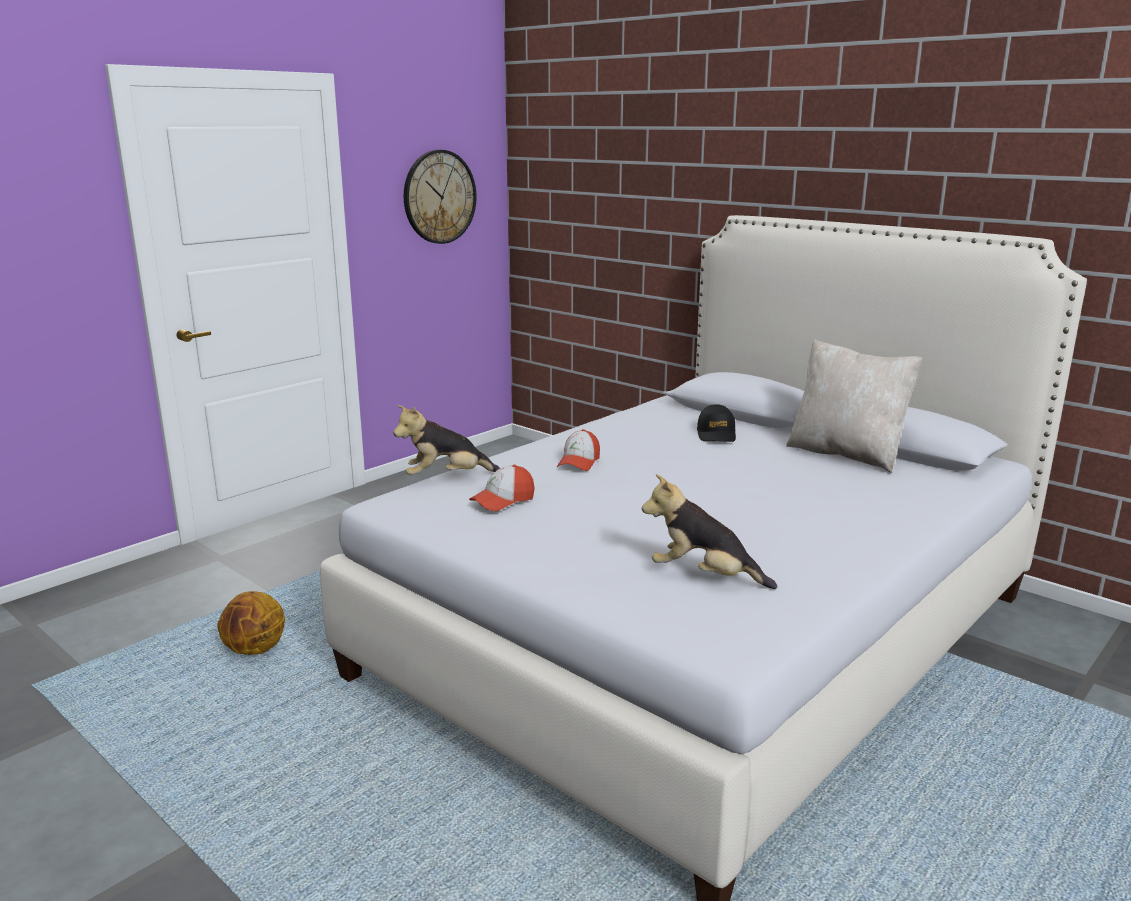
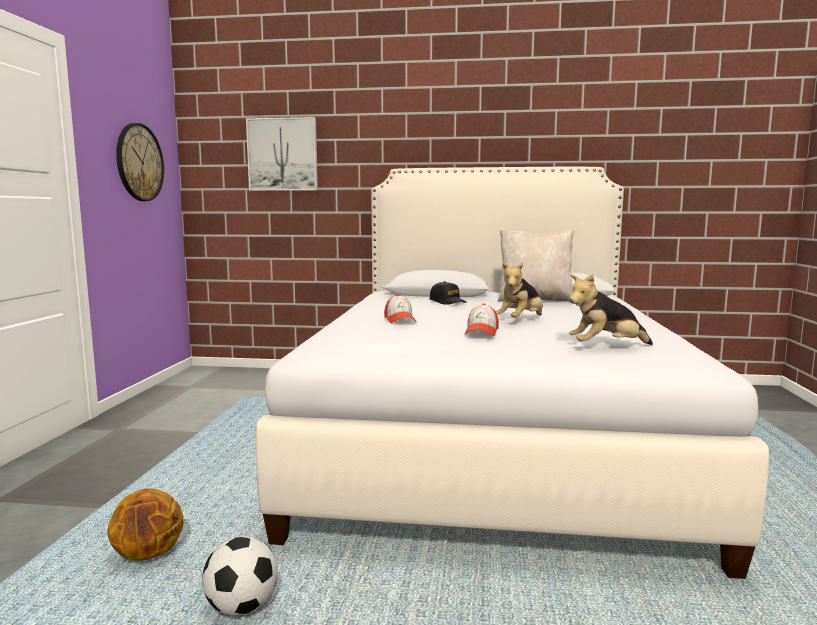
camera: 35 degrees left, 10 degrees down
(263, 724) = (242, 607): none -> football
(446, 477) = (323, 338): plush toy -> plush toy (521, 321)
(503, 500) = (402, 338): cap -> cap (481, 332)
(611, 181) = (282, 154): none -> picture

